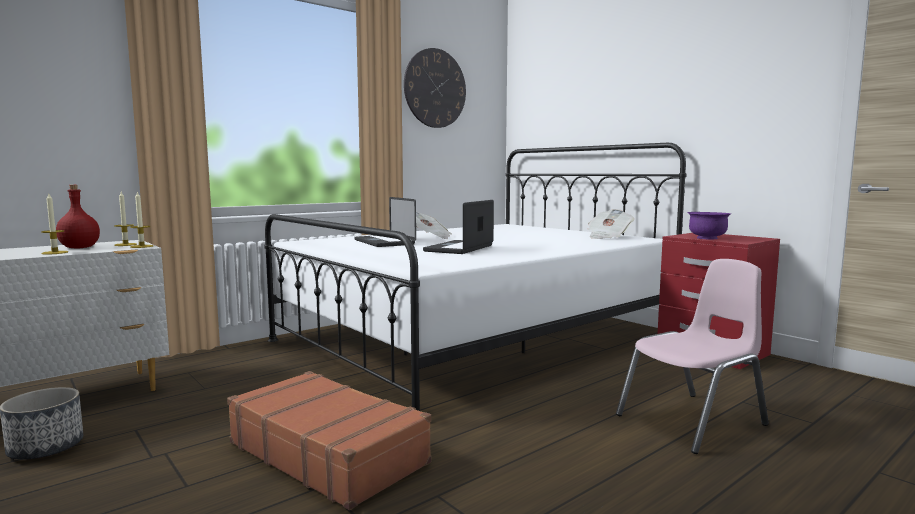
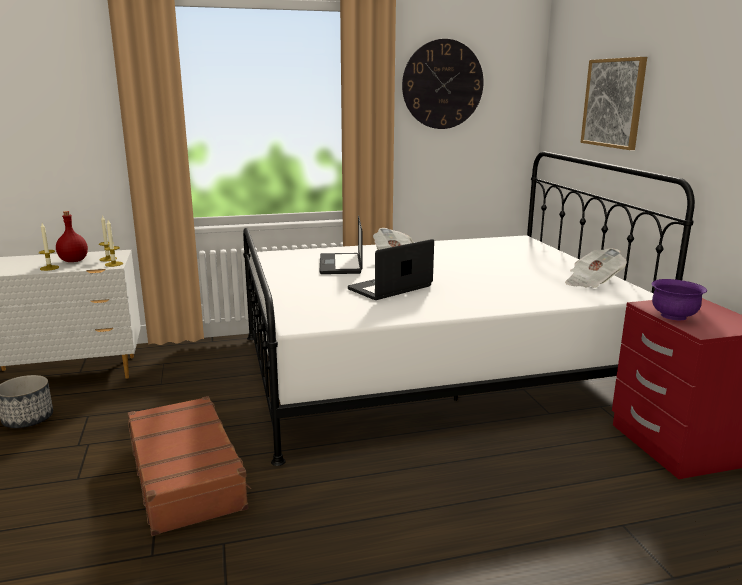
camera: 25 degrees right, 10 degrees up
(587, 99) = (613, 103): none -> picture
(693, 421) = (533, 534): pink chair -> none

